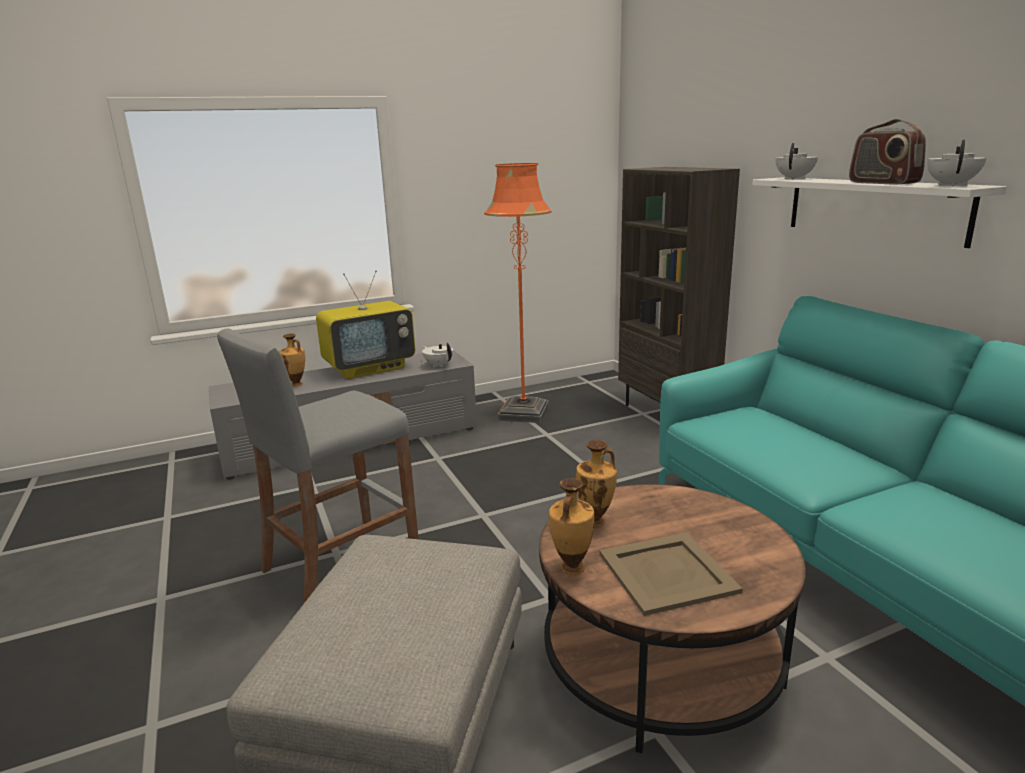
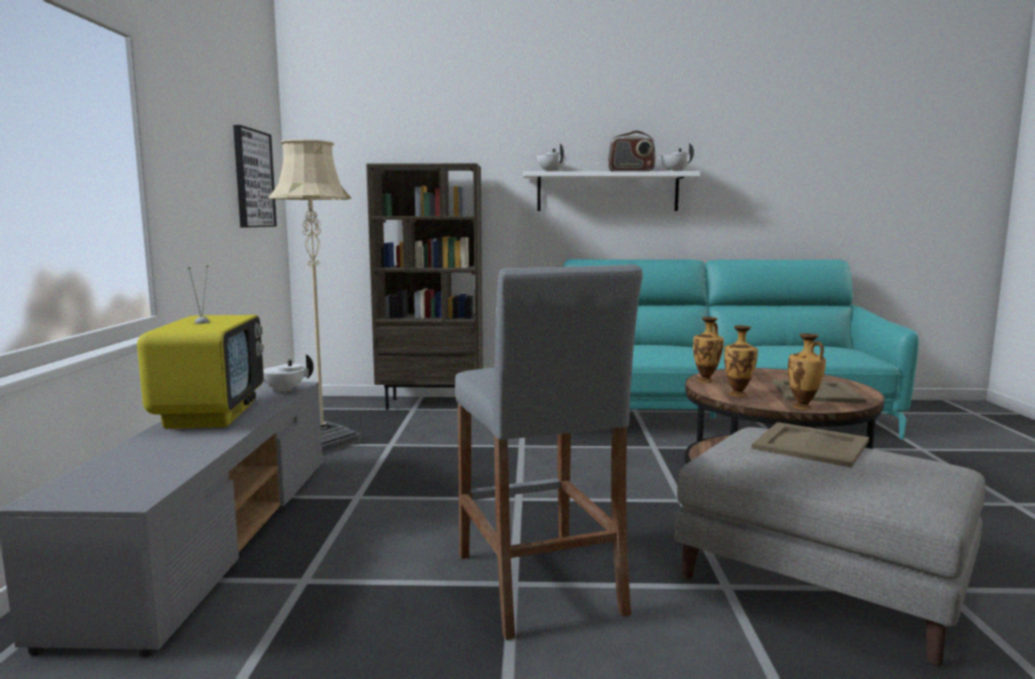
camera: 65 degrees left, 10 degrees down
(296, 384) = (174, 452): vase -> vase (706, 380)
(433, 587) = (809, 445): none -> beige tray
(524, 413) = (322, 443): orange floor lamp -> beige floor lamp
(550, 183) = (253, 179): none -> picture

